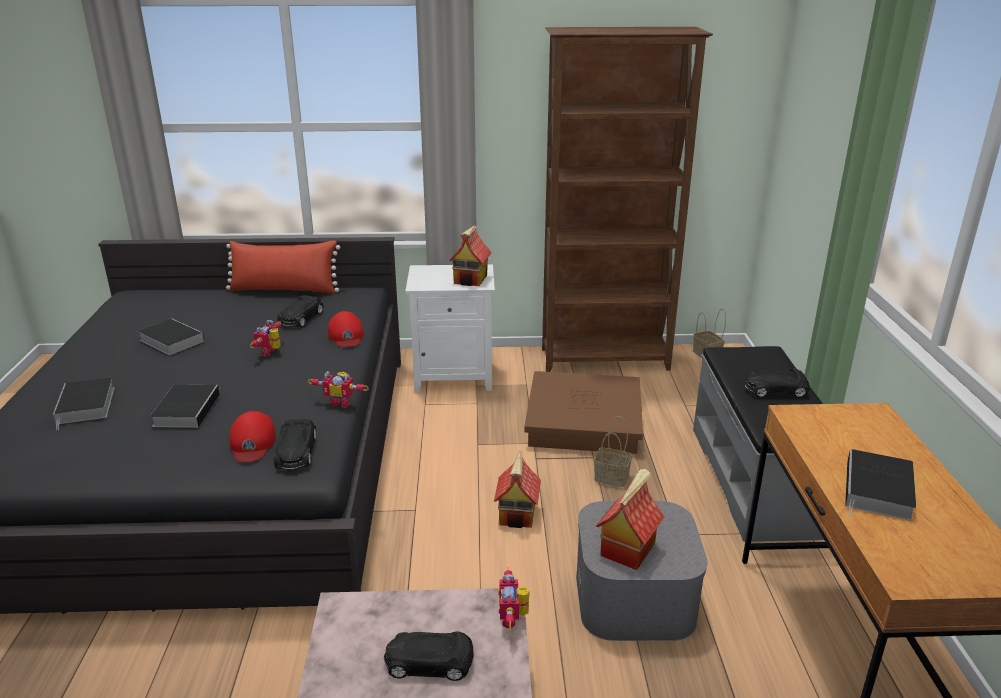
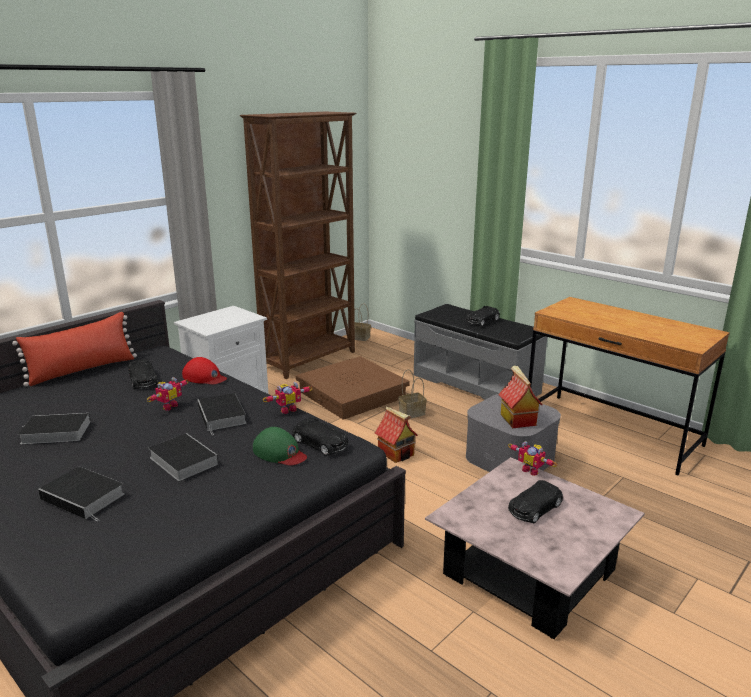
camera: 45 degrees left, 5 degrees down
(252, 443) = (279, 453): red cap -> green cap
(271, 352) = (168, 406): toy robot -> toy robot turned 120 degrees counterclockwise
(471, 279) = (238, 316): toy house -> none
(879, 491) = (630, 325): book -> book (222, 416)

